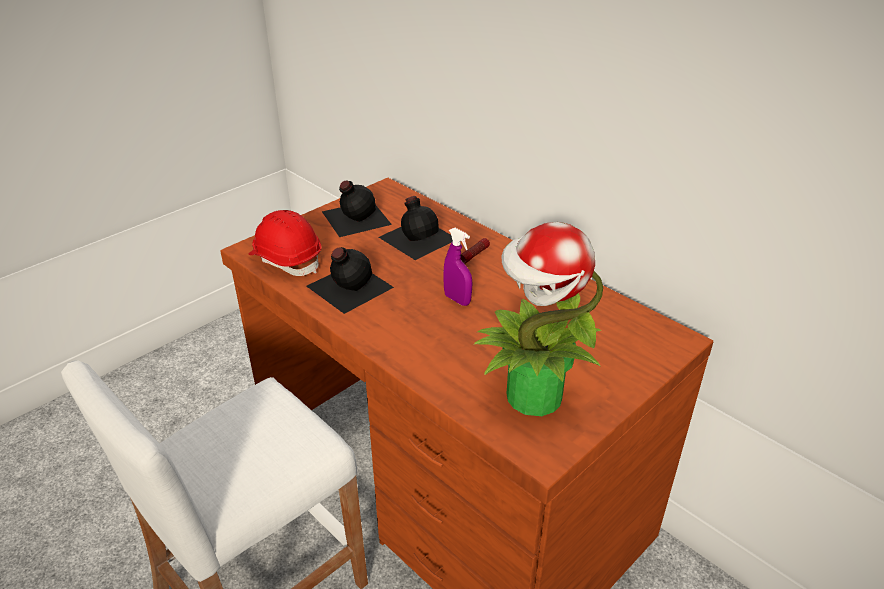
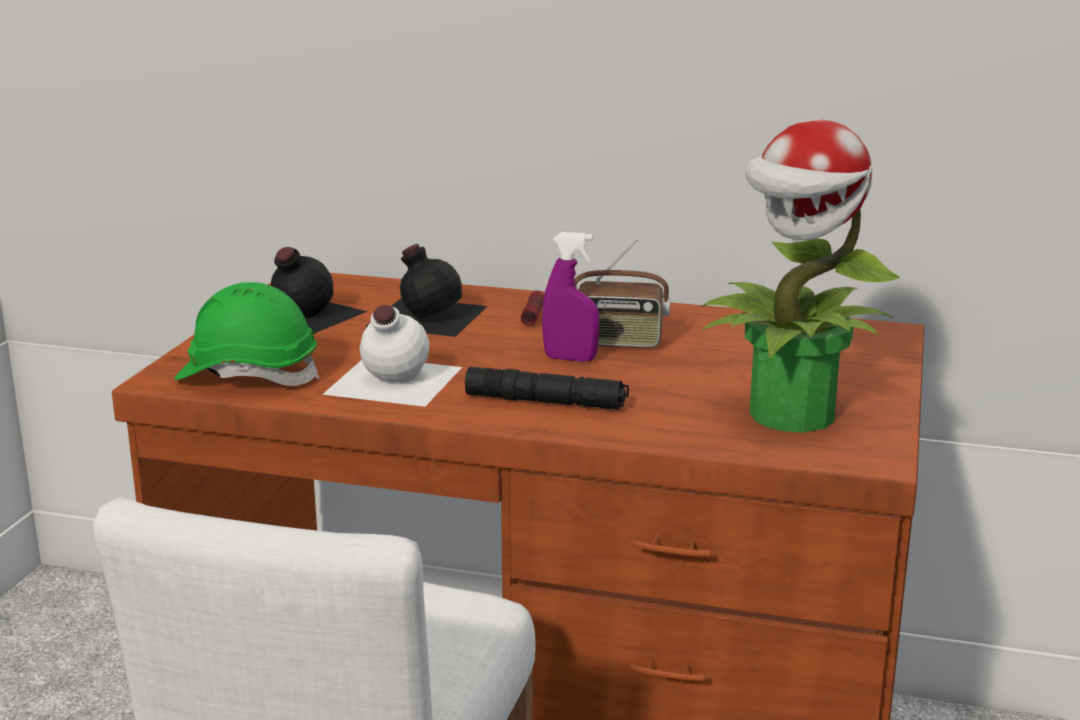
camera: 30 degrees left, 15 degrees down
(286, 259) = (248, 376): red hard hat -> green hard hat
(348, 286) = (391, 380): black bottle -> white bottle
(407, 332) = (546, 402): none -> black flashlight
(498, 294) = (618, 342): none -> radio

